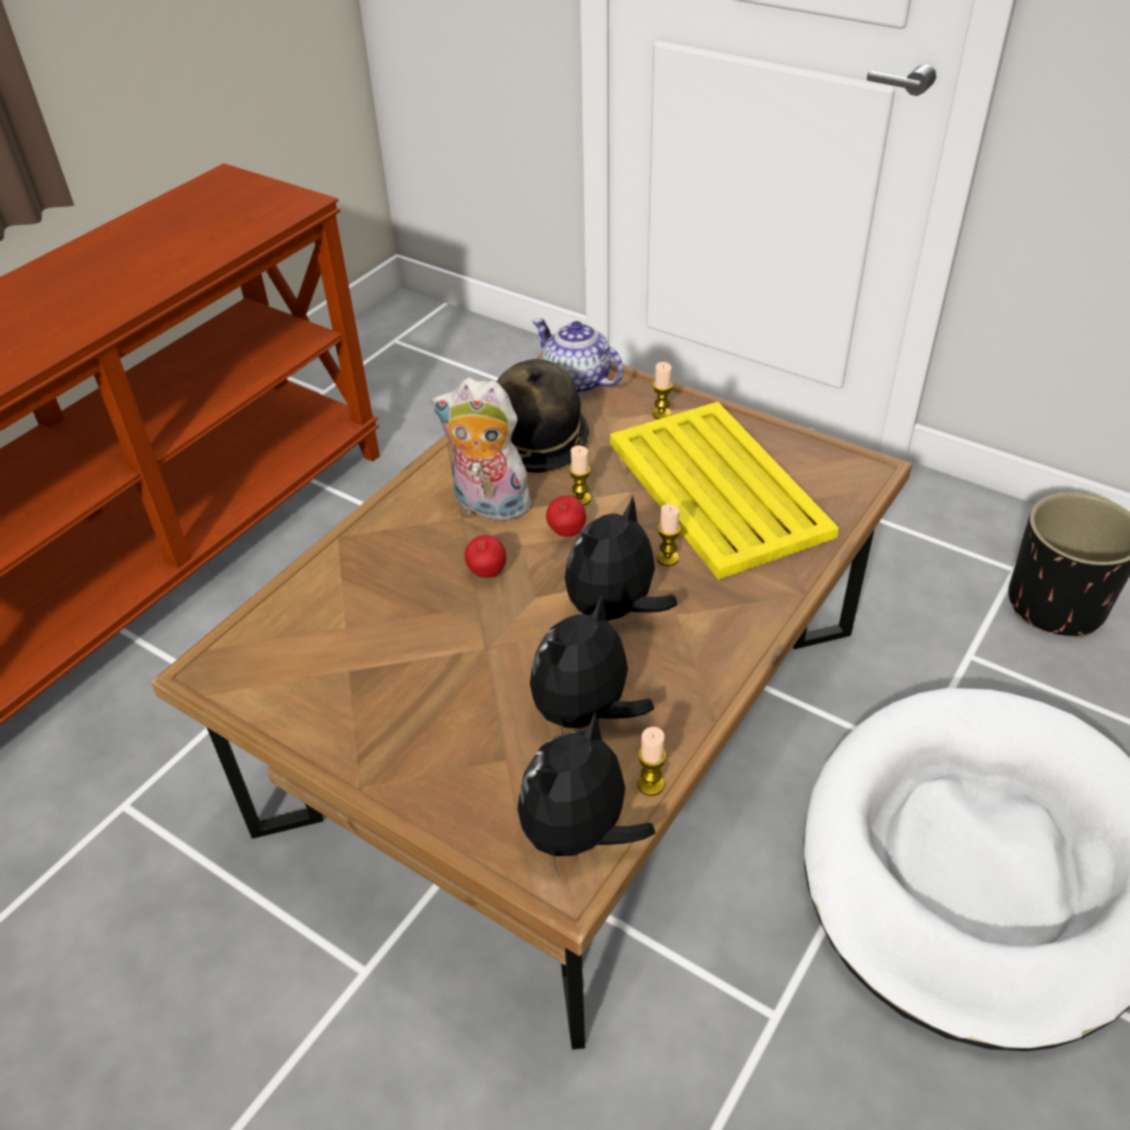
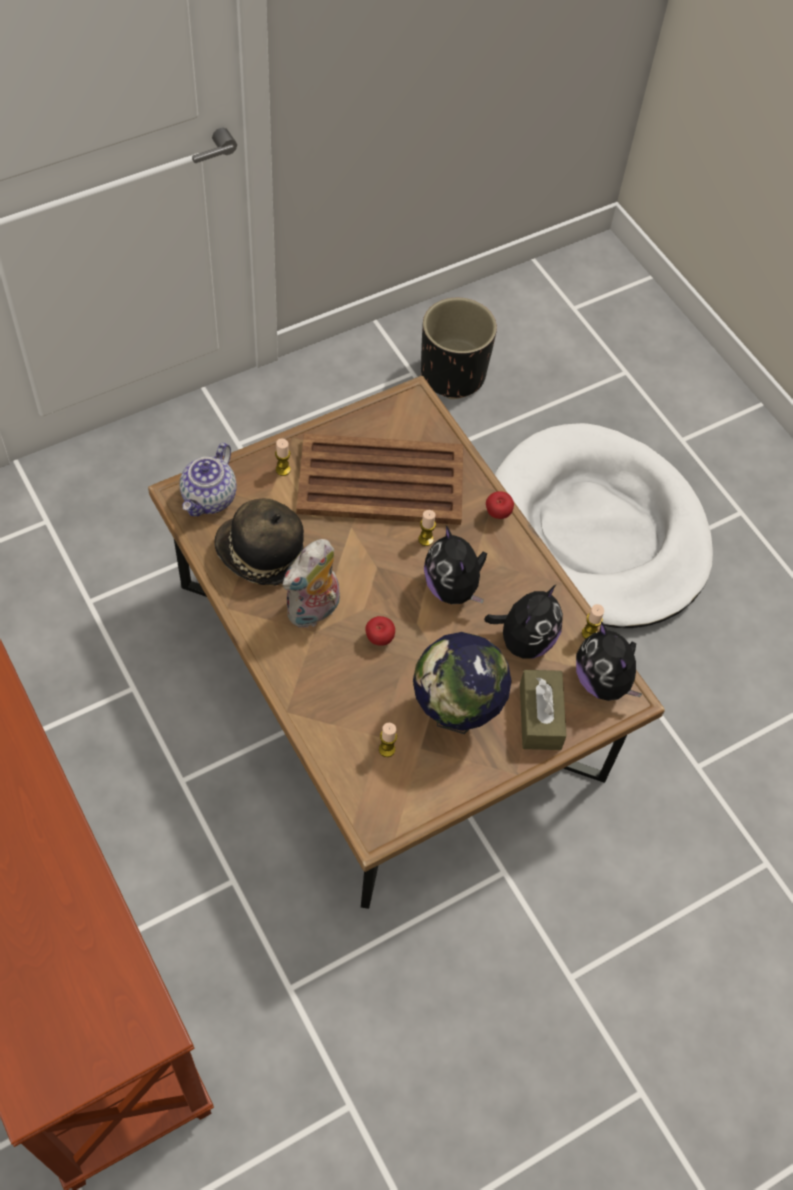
camera: 70 degrees left, 15 degrees up
(419, 685) = (455, 714): none -> globe
(467, 778) = (540, 716): none -> brown tissue box
(566, 533) = (369, 580): apple -> apple (497, 514)
(576, 381) = (210, 498): teapot -> teapot turned 45 degrees counterclockwise
(580, 499) = (340, 557): candle -> candle (387, 749)
(585, 714) = (524, 640): plush toy -> plush toy turned 120 degrees counterclockwise
(718, 490) = (382, 481): yellow tray -> brown tray

